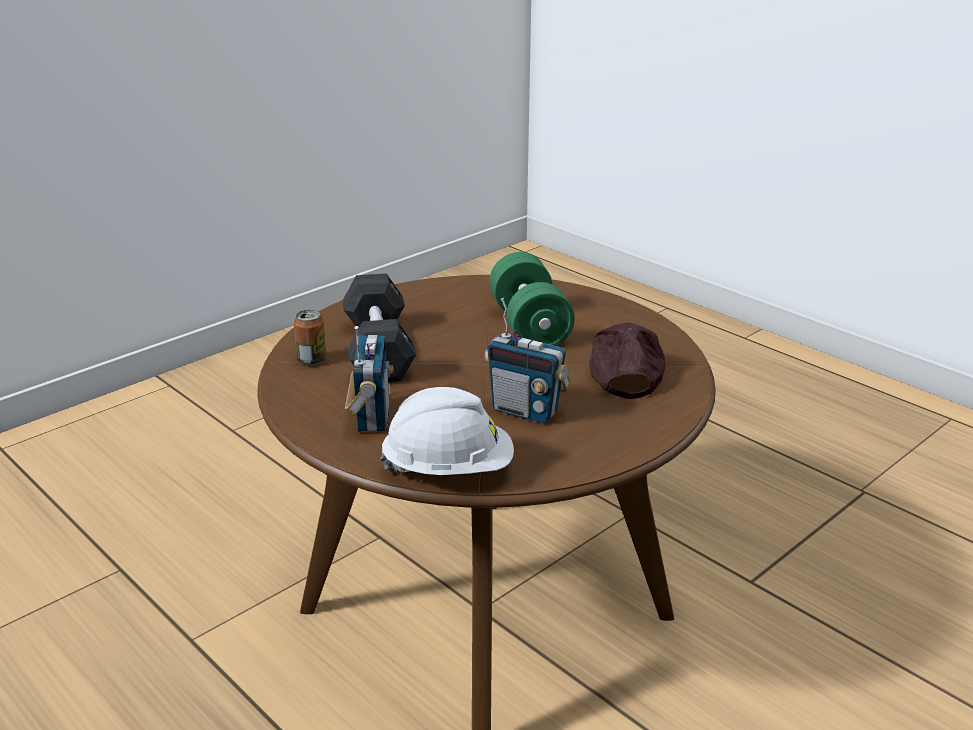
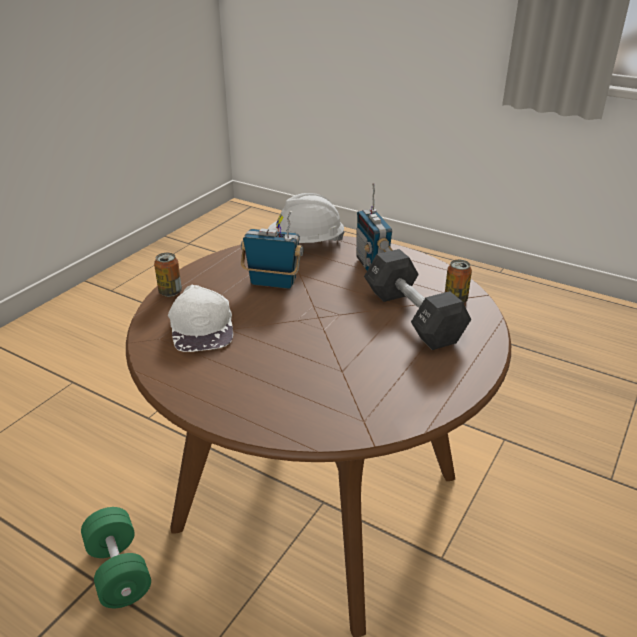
camera: 165 degrees right, 5 degrees up
(529, 327) = (296, 363): green dumbbell -> green dumbbell (119, 571)
(624, 371) = (202, 326): brown cap -> white cap
(669, 417) = (170, 292): none -> can

